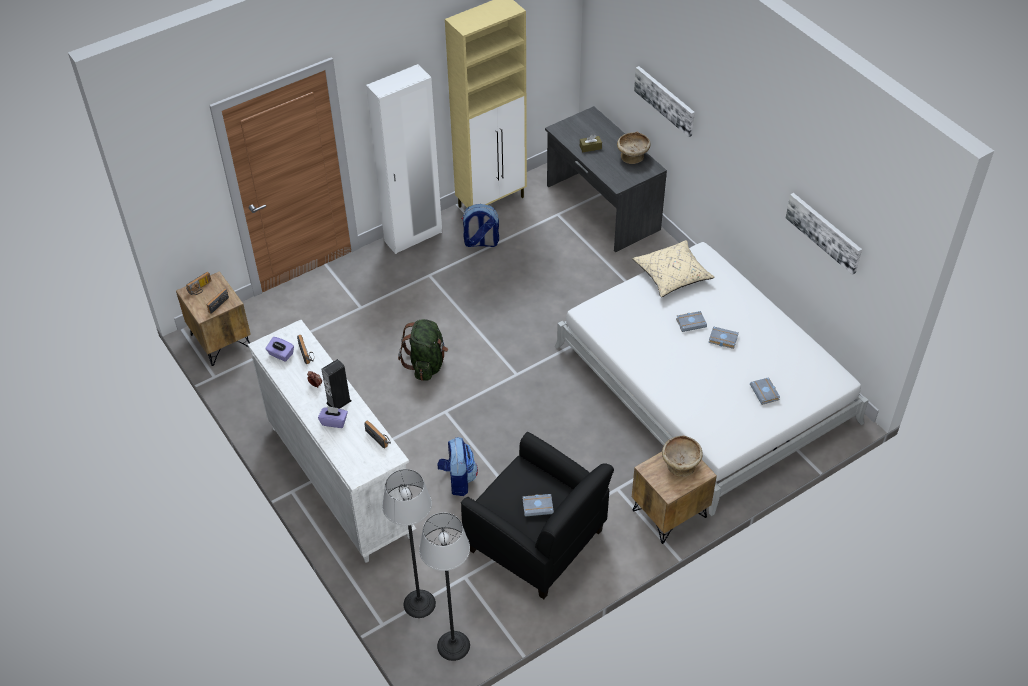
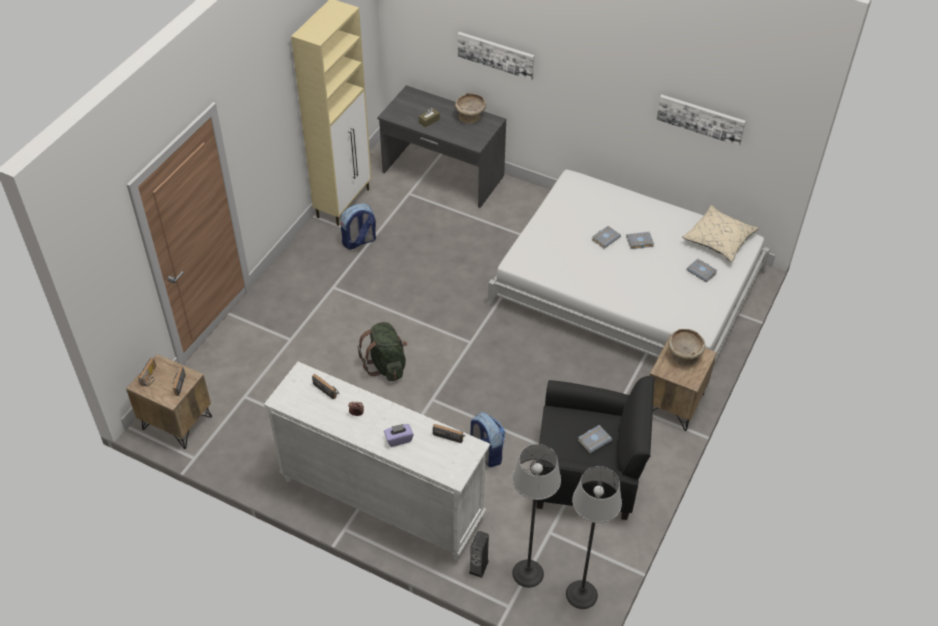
camera: 30 degrees left, 0 degrees up
(281, 354) = (303, 400): purple tissue box -> none
(339, 402) = (389, 420): speaker -> speaker (479, 566)
(413, 237) = (295, 259): white wardrobe -> none
(672, 275) = (562, 205): beige pillow -> beige pillow (719, 240)

